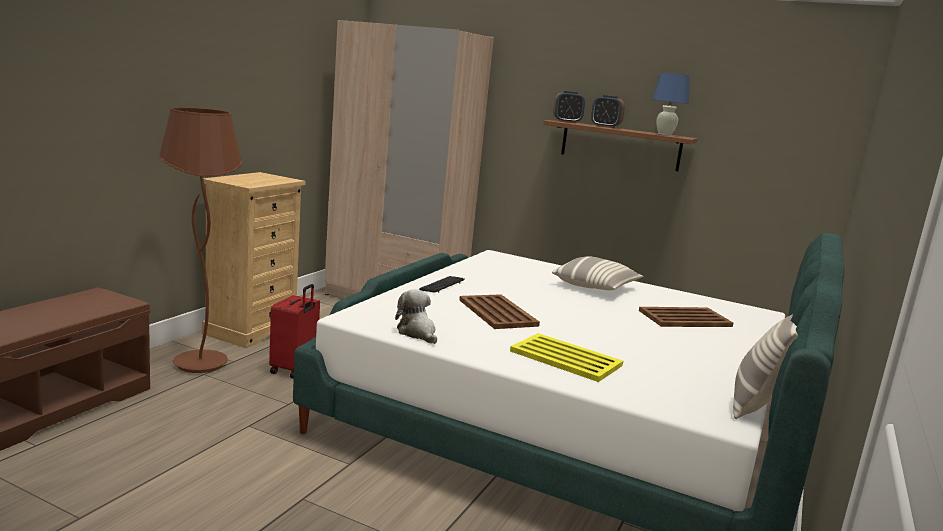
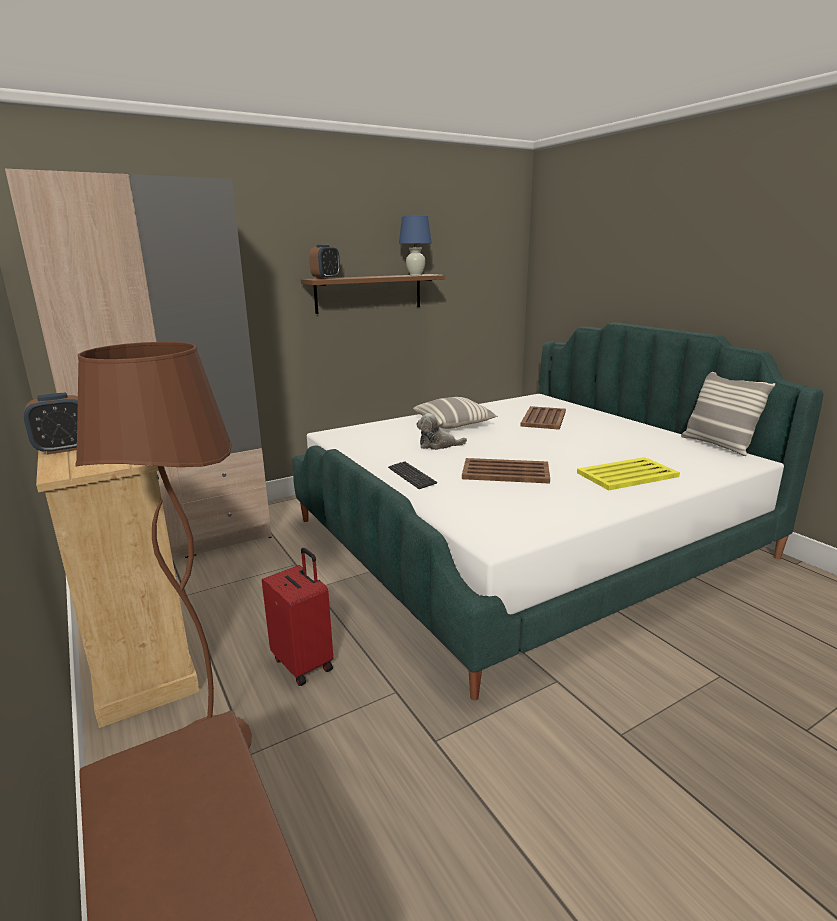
camera: 55 degrees left, 5 degrees up
(417, 333) = (553, 517): plush toy -> plush toy (438, 445)
(605, 127) = (362, 277): alarm clock -> alarm clock (64, 449)

